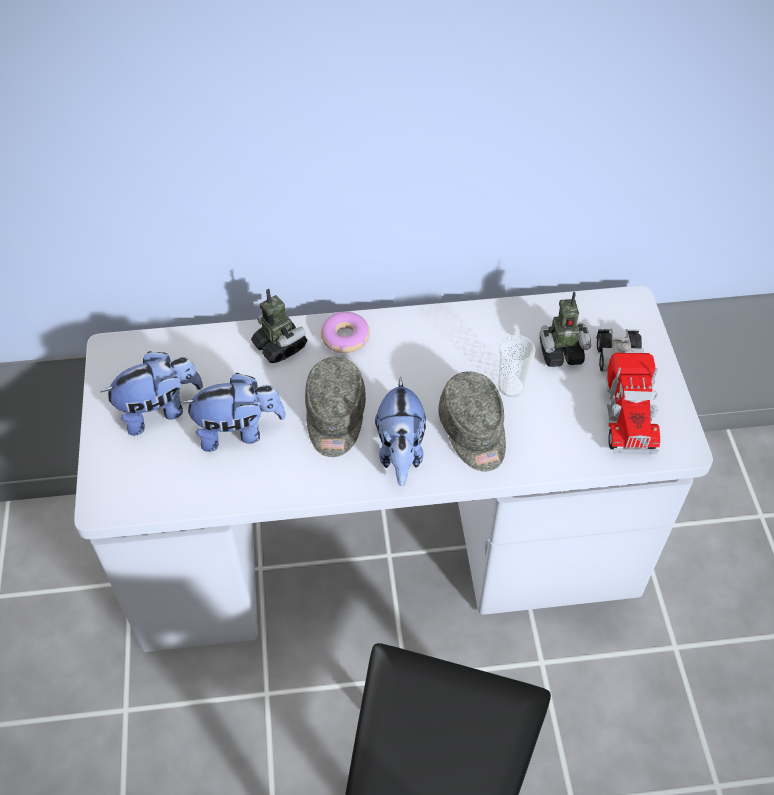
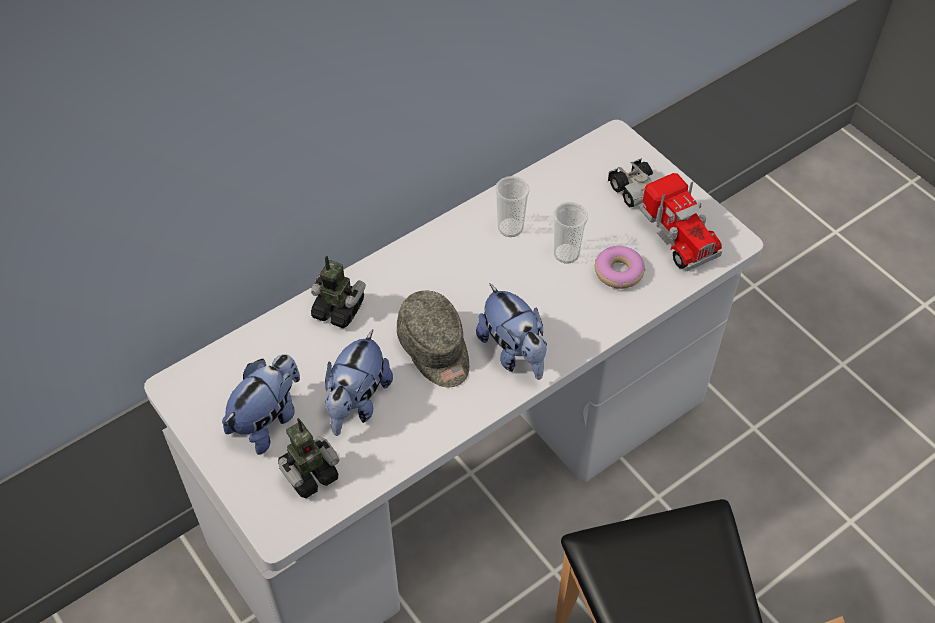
camera: 30 degrees left, 0 degrees up
(238, 431) = (357, 403): plush toy -> plush toy turned 150 degrees clockwise
(345, 337) = (393, 275): donut -> donut (618, 272)
(473, 432) = (562, 306): grey cap -> none
(476, 341) = (510, 228): none -> cup
(560, 352) = (586, 206): toy robot -> toy robot (309, 474)

